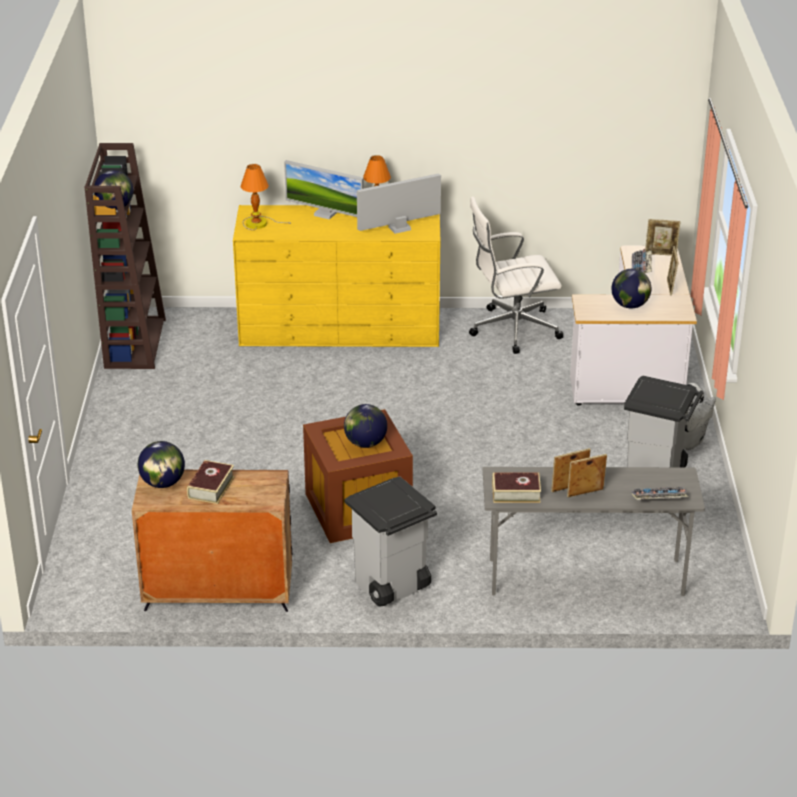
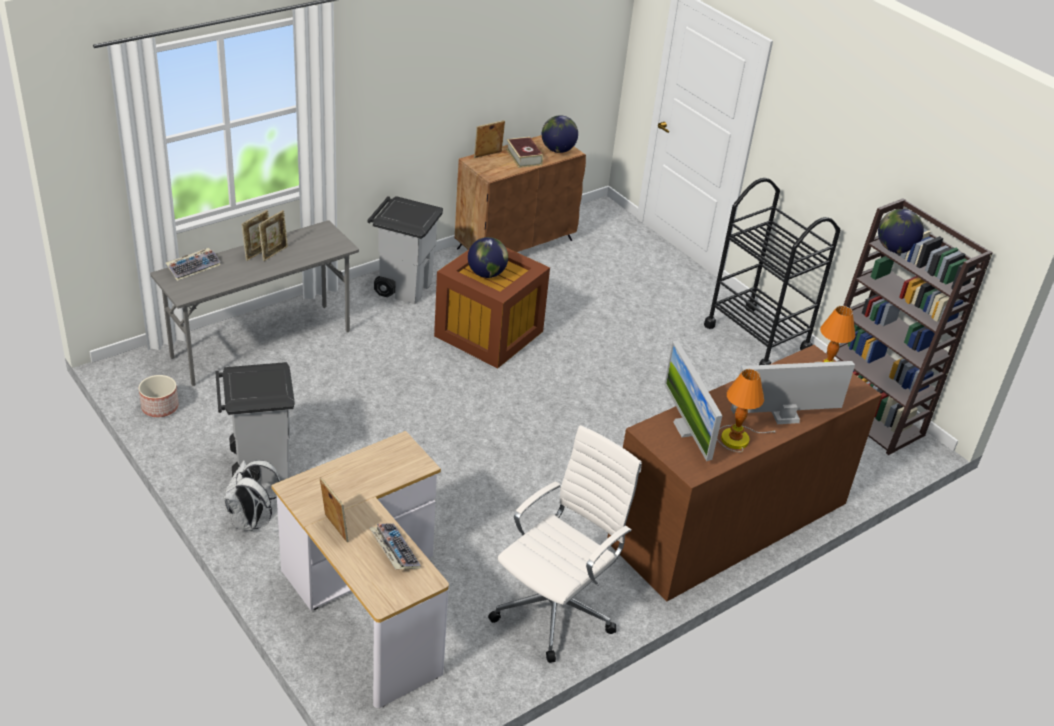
camera: 140 degrees right, 5 degrees up
(123, 420) = (757, 338): none -> black cart
(340, 327) = (728, 522): yellow dresser -> brown dresser
(399, 228) = (687, 428): monitor -> monitor turned 135 degrees clockwise
(516, 493) = (314, 237): book -> none
(630, 305) = (363, 477): globe -> none
(661, 254) = (386, 590): picture frame -> picture frame (488, 155)
(717, 551) = (160, 407): none -> planter

